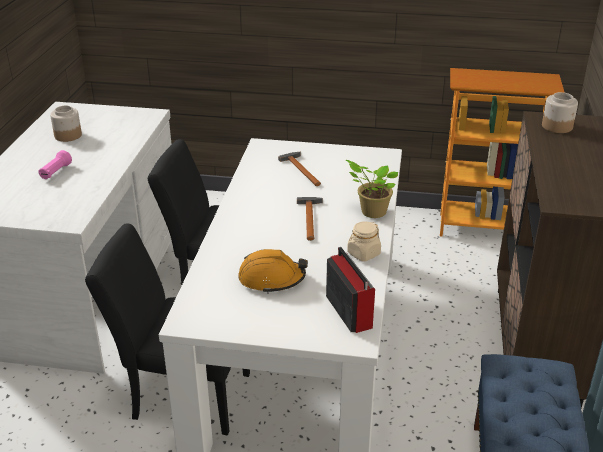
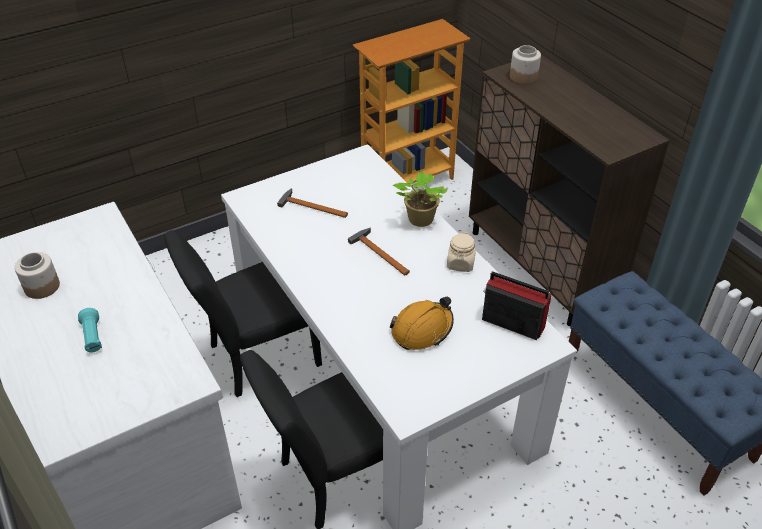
camera: 40 degrees left, 10 degrees up
(55, 172) = (92, 337): pink flashlight -> turquoise flashlight

